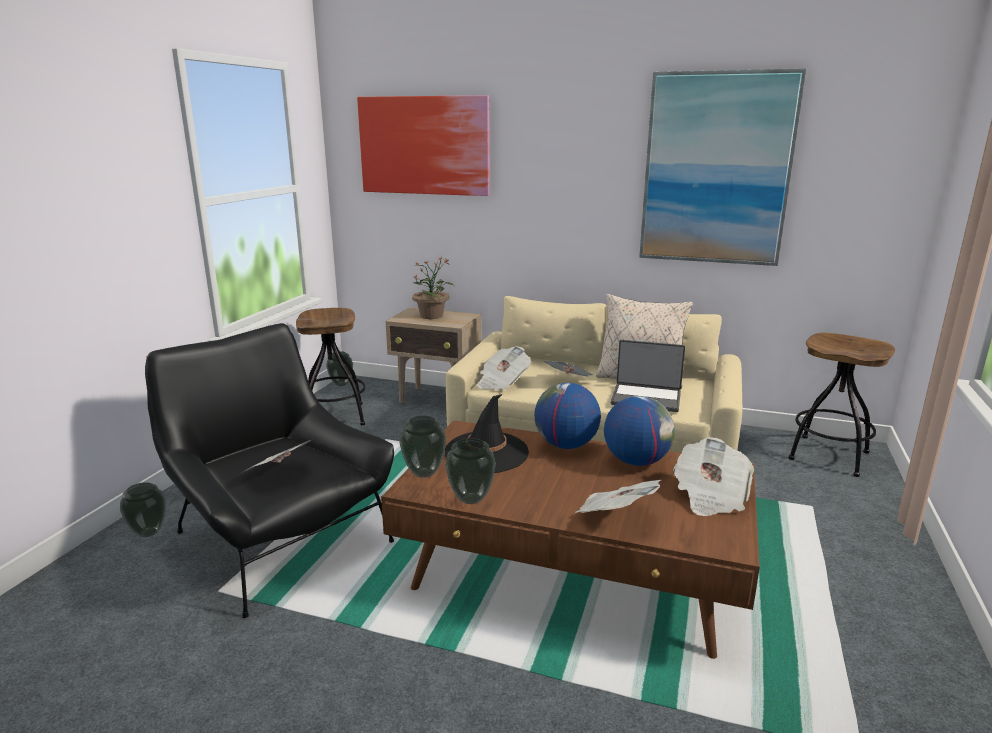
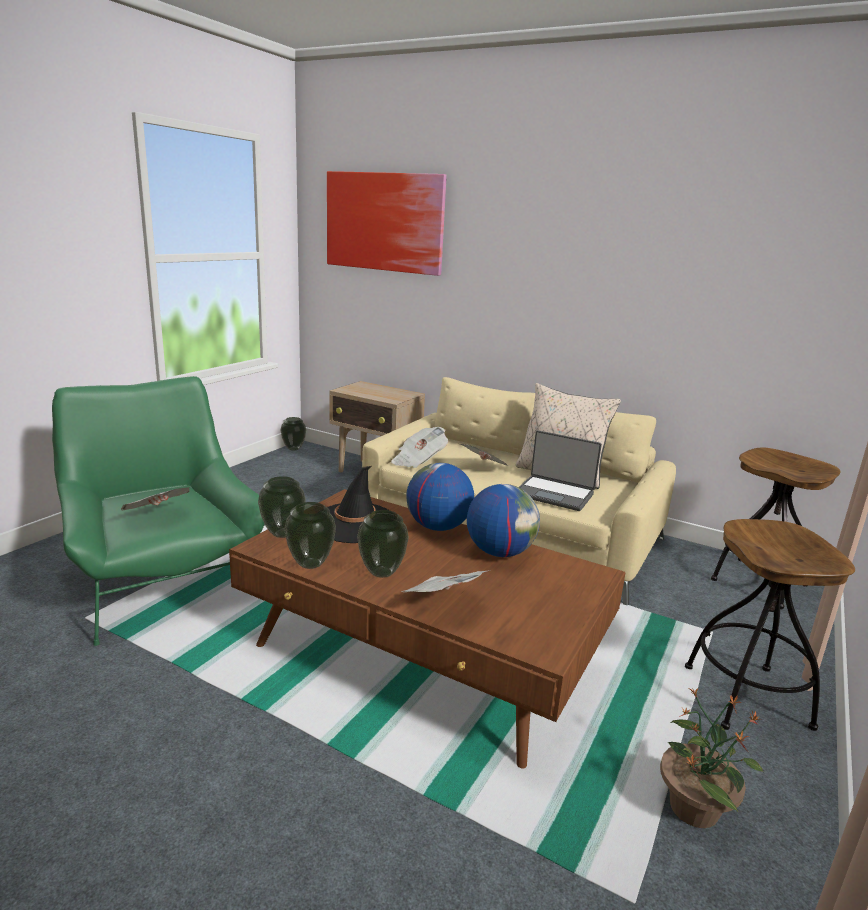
camera: 10 degrees right, 0 degrees up
(148, 532) = (55, 556): vase -> vase (381, 572)
(280, 538) = (164, 579): black armchair -> green armchair
(335, 416) = (272, 477): brown stool -> brown stool (747, 696)
(432, 316) = (376, 390): potted plant -> potted plant (694, 807)
(710, 496) = (555, 598): newspaper -> none
(716, 170) = (666, 262): picture -> none

